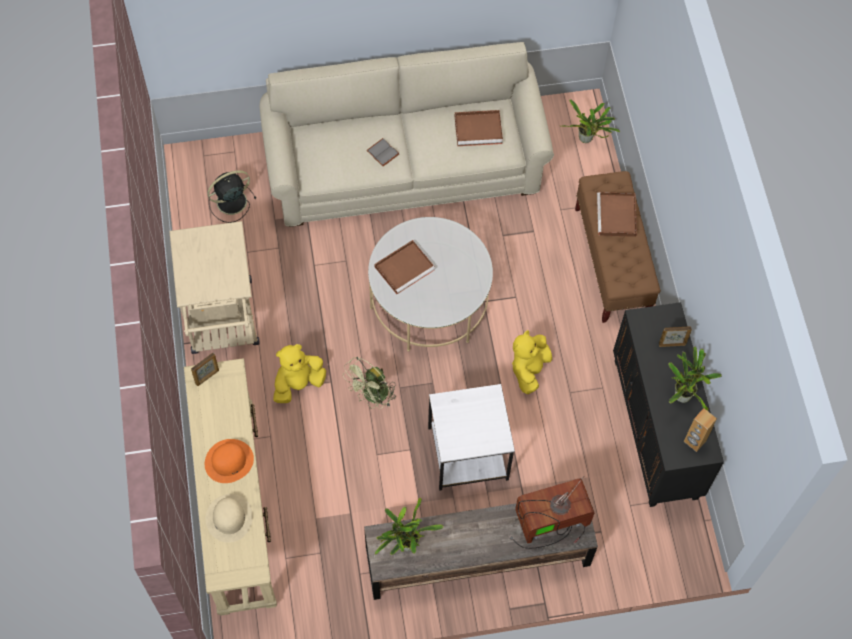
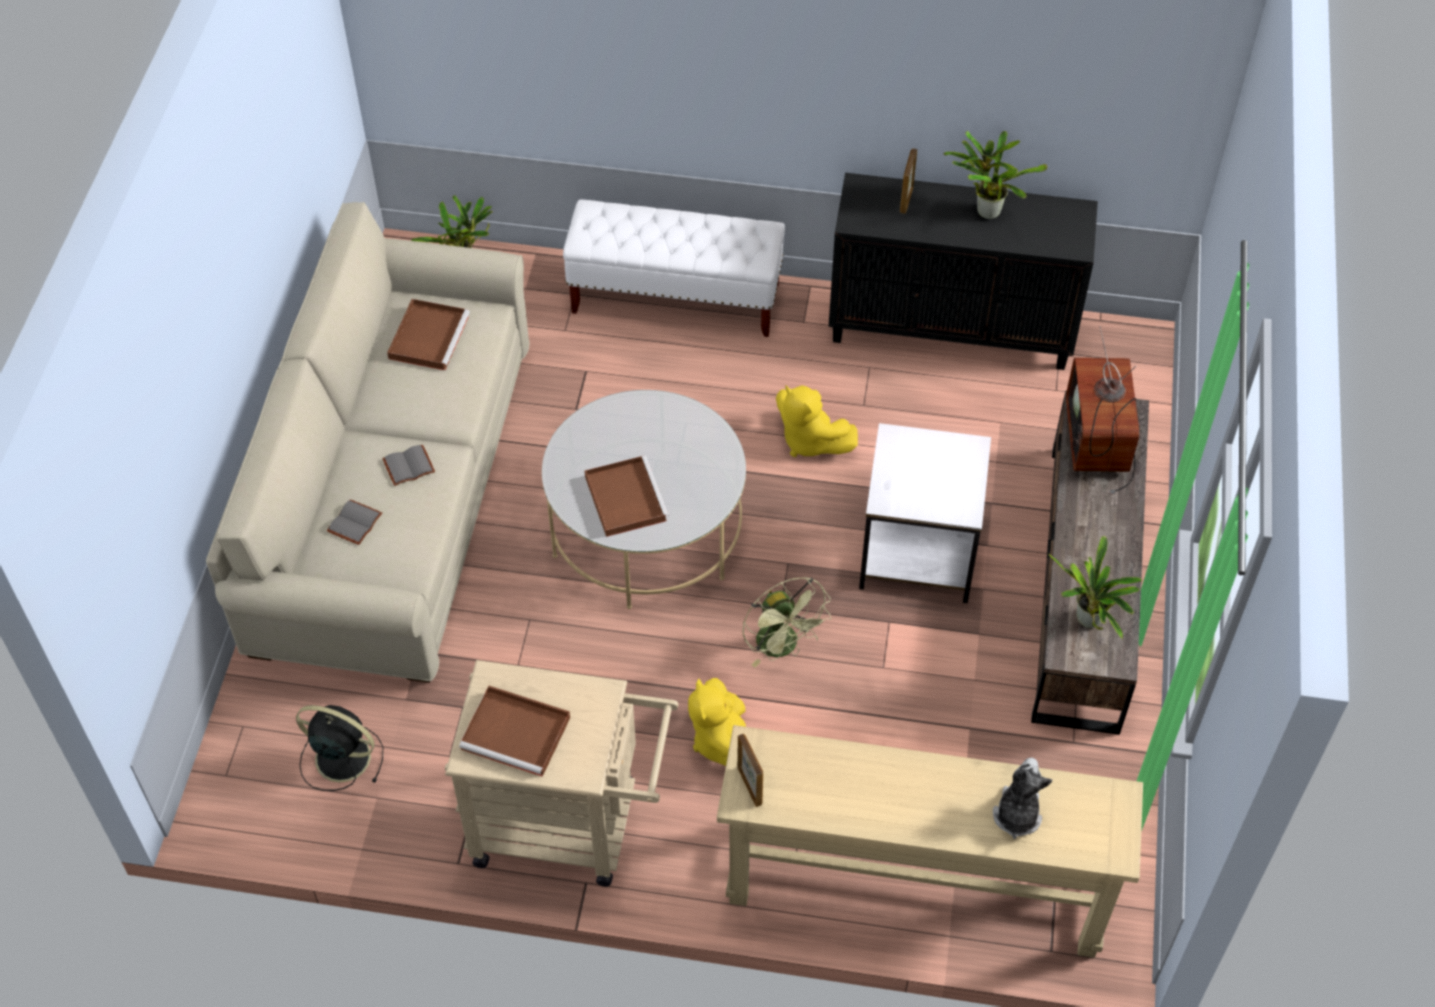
camera: 70 degrees left, 10 degrees down
(229, 461) = (915, 790): orange hat -> none
(229, 517) = (1017, 814): beige hat -> plush toy
(230, 202) = (340, 757): black fan -> black fan turned 120 degrees clockwise
(334, 142) = (355, 524): none -> grey book
(611, 262) = (676, 299): brown bench -> white bench
(617, 217) = (649, 230): brown tray -> brown tray (518, 733)
(694, 441) = (1059, 220): brown speaker -> none

